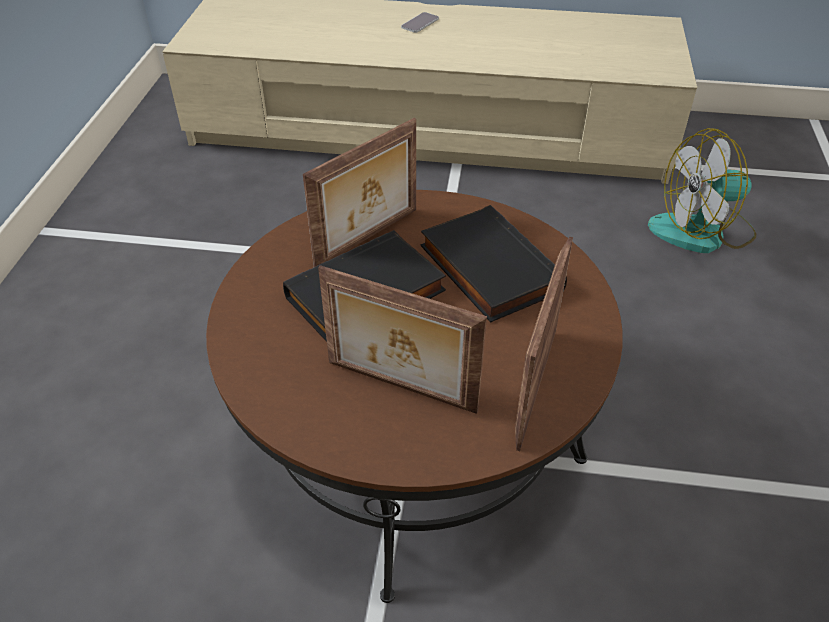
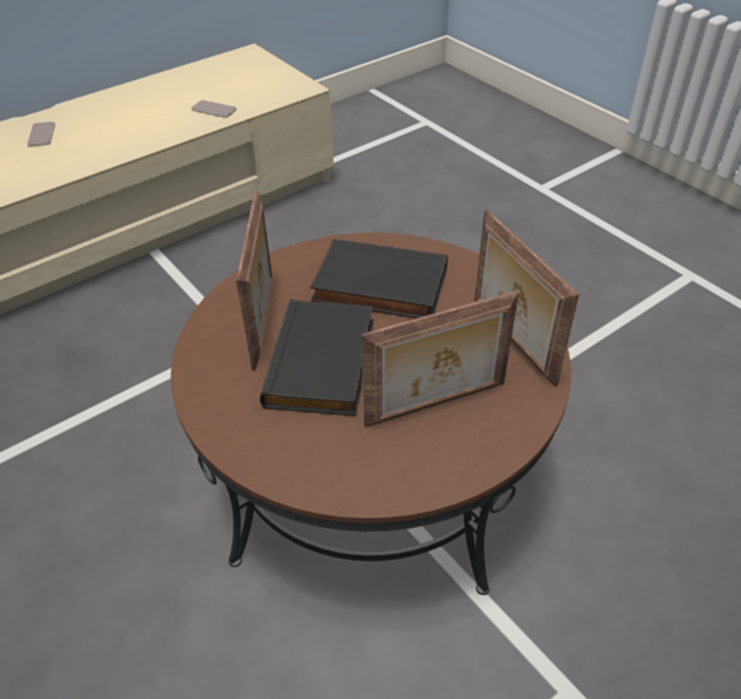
camera: 45 degrees left, 0 degrees up
(569, 60) = (214, 110): none -> phone
(702, 231) = (388, 202): fan -> none

